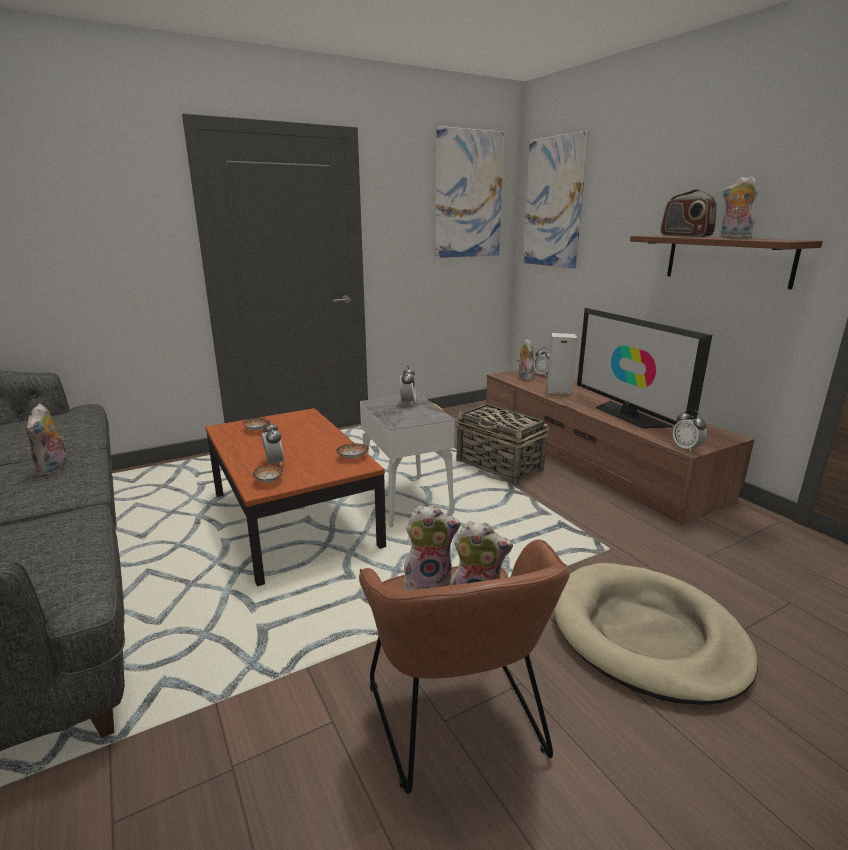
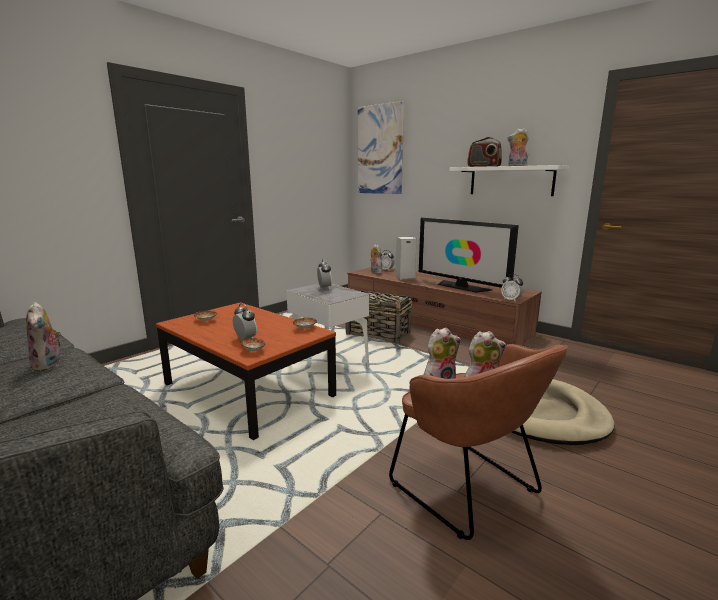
camera: 20 degrees left, 5 degrees down
(469, 195) = (320, 143): picture -> none
(728, 260) = (511, 181): brown shelf -> white shelf

